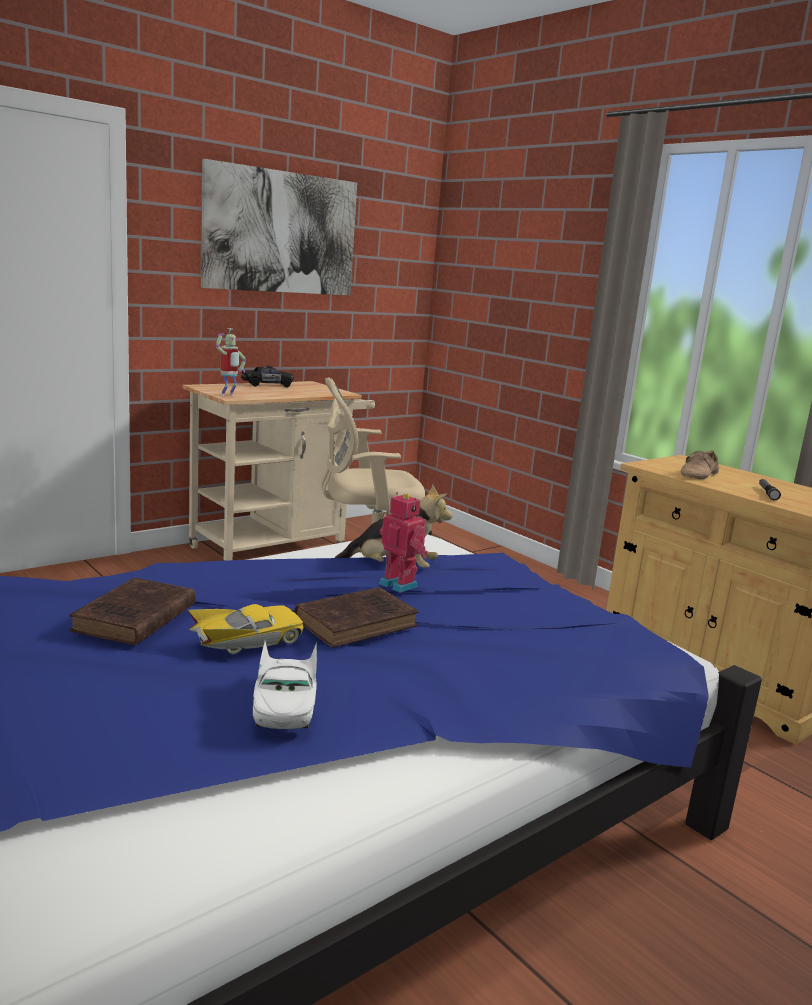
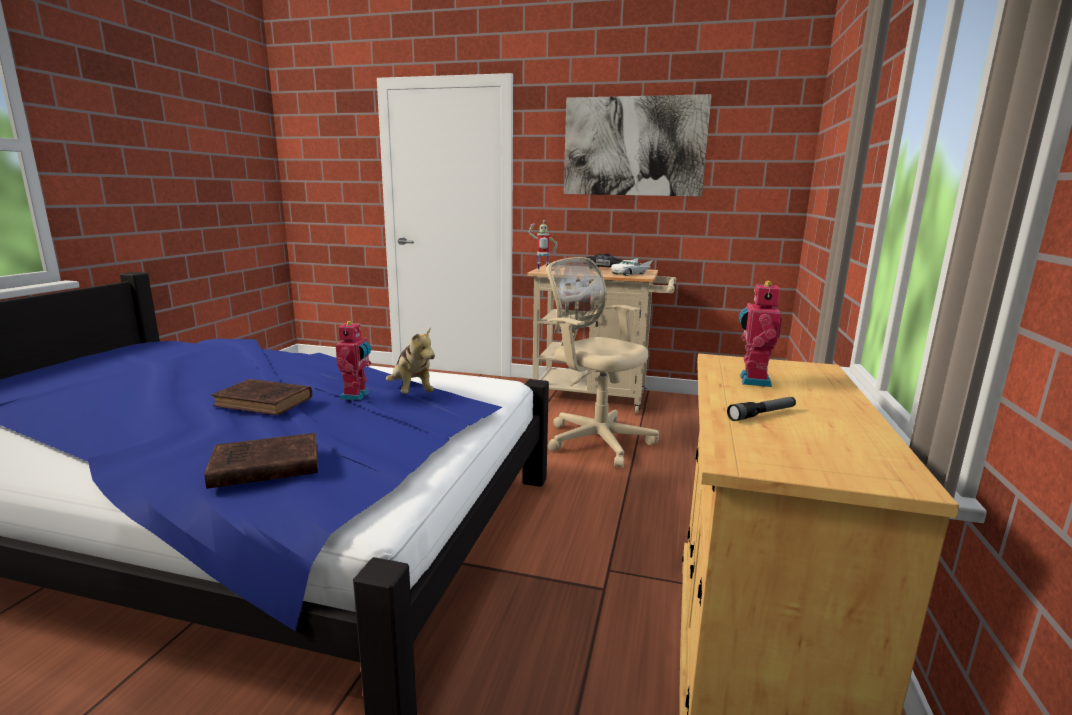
camera: 55 degrees right, 0 degrees up
(133, 619) = (215, 366): brown book -> brown book (263, 467)
(247, 641) = (207, 390): yellow toy car -> none
(285, 702) = (119, 416): white toy car -> white toy car (630, 273)
(700, 475) = (752, 380): beige shoe -> toy robot

